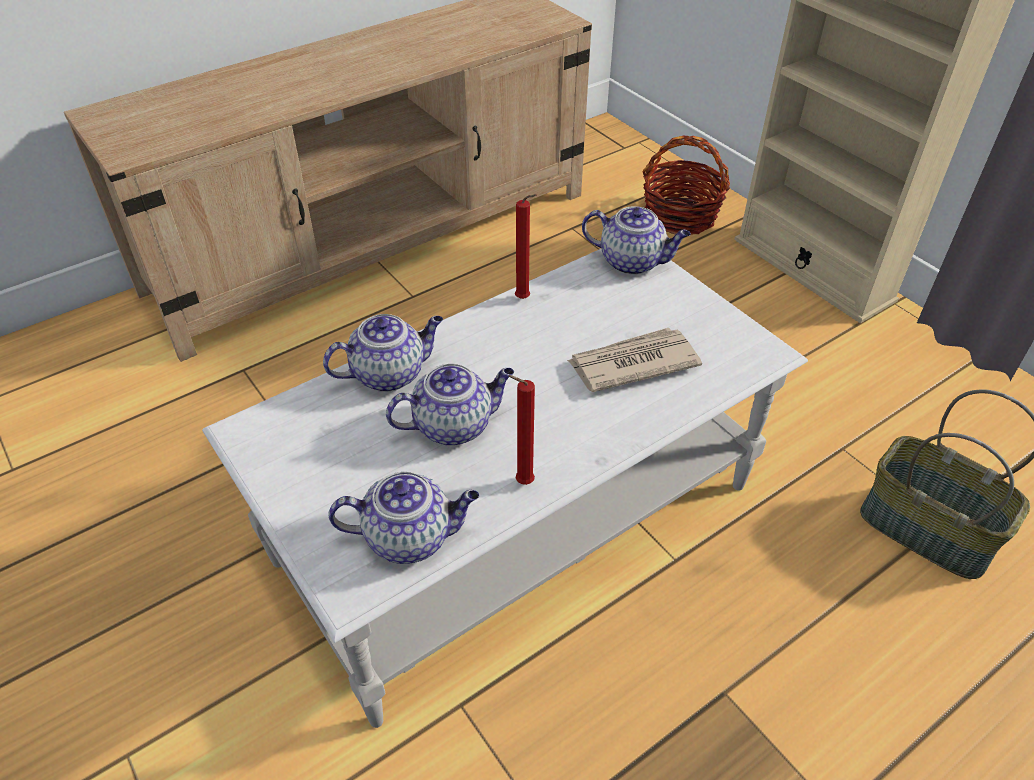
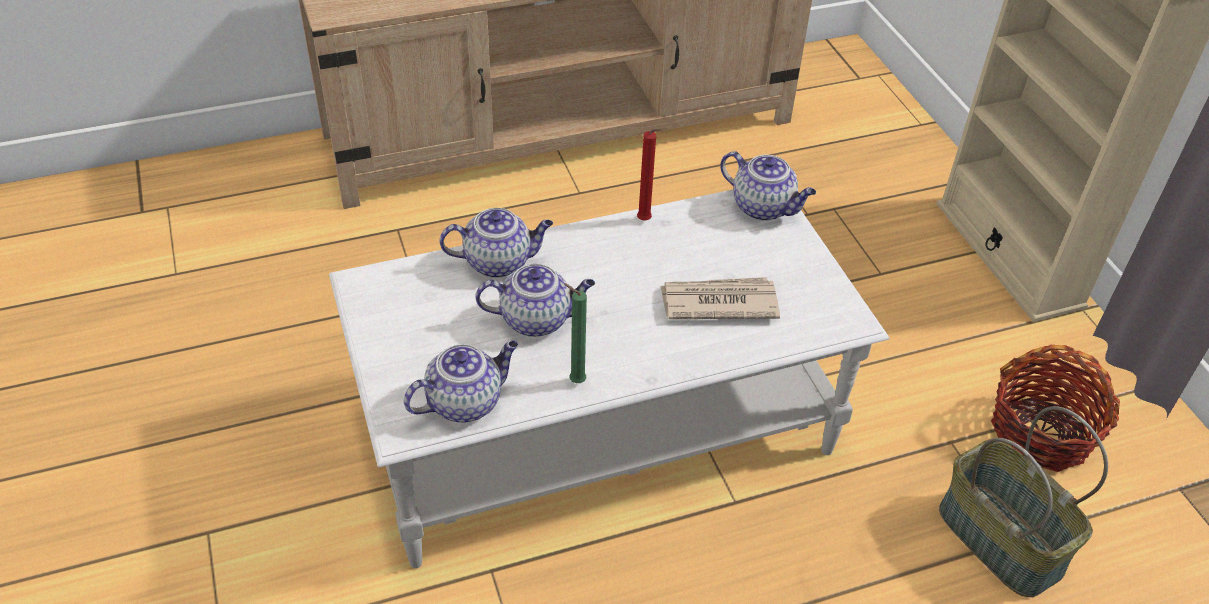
camera: 15 degrees right, 0 degrees up
(410, 537) = (465, 401): teapot -> teapot turned 45 degrees counterclockwise
(521, 482) = (574, 381): red candle -> green candle
(680, 216) = (889, 166): basket -> basket (1041, 433)

